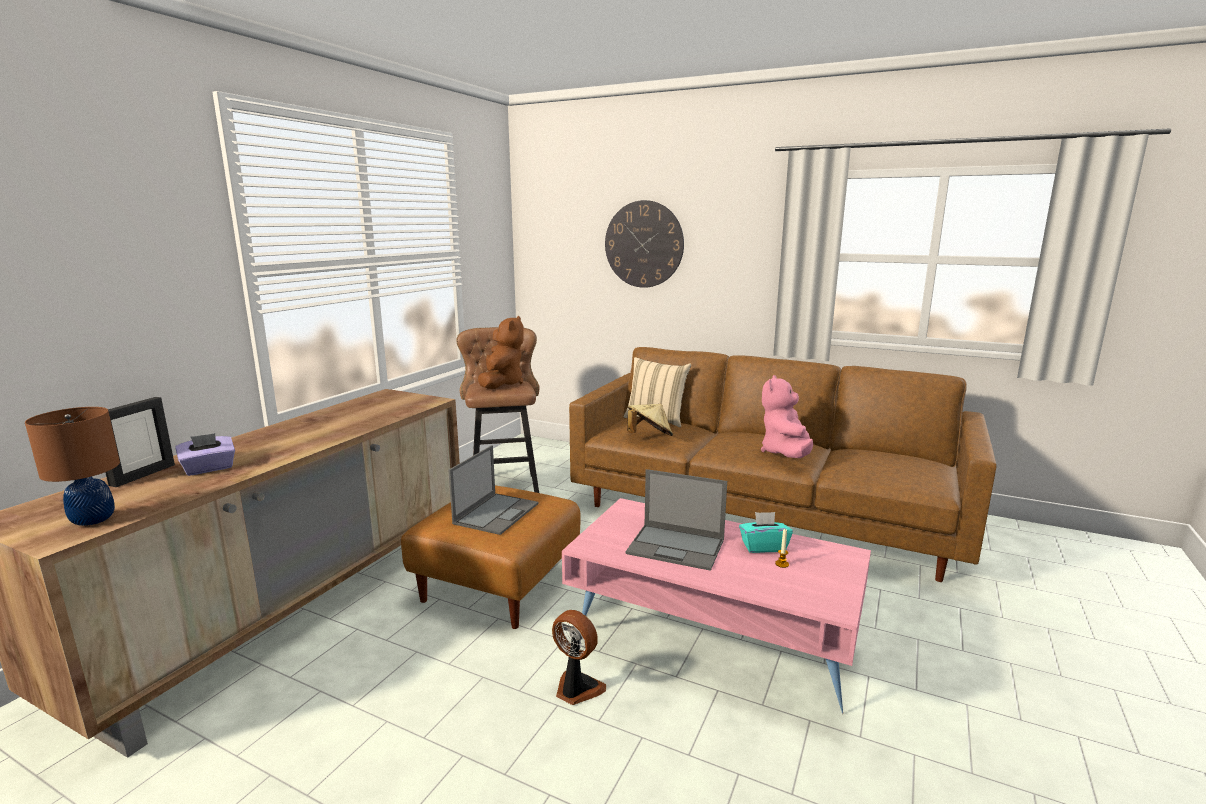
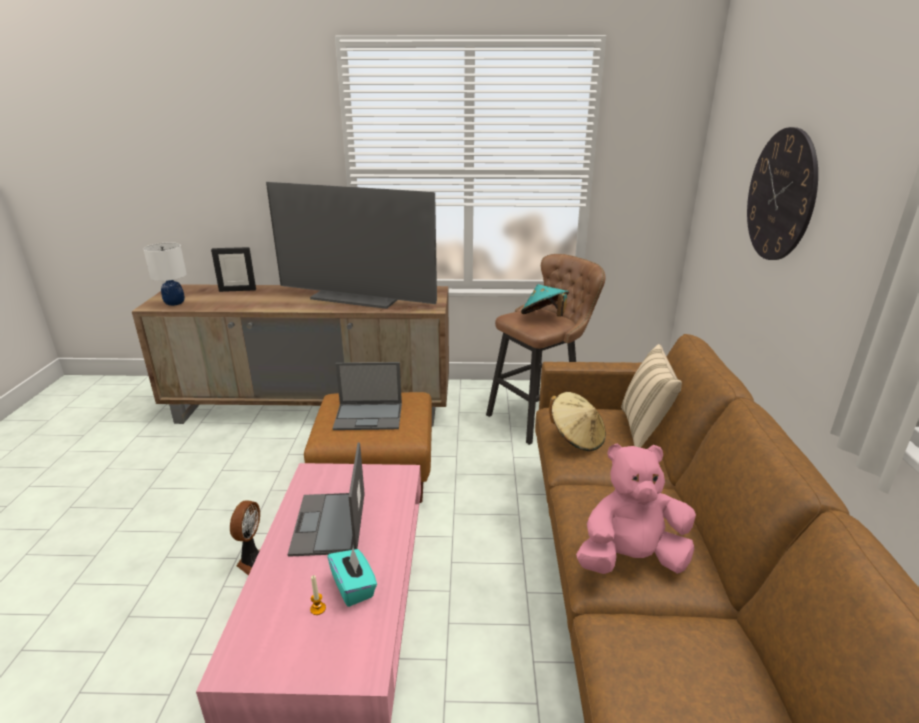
camera: 65 degrees right, 10 degrees up
(95, 520) = (175, 303): brown table lamp -> white table lamp
(209, 469) = (252, 299): purple tissue box -> none
(337, 420) = (358, 297): none -> television
(501, 384) = (544, 317): brown plush toy -> turquoise hat

